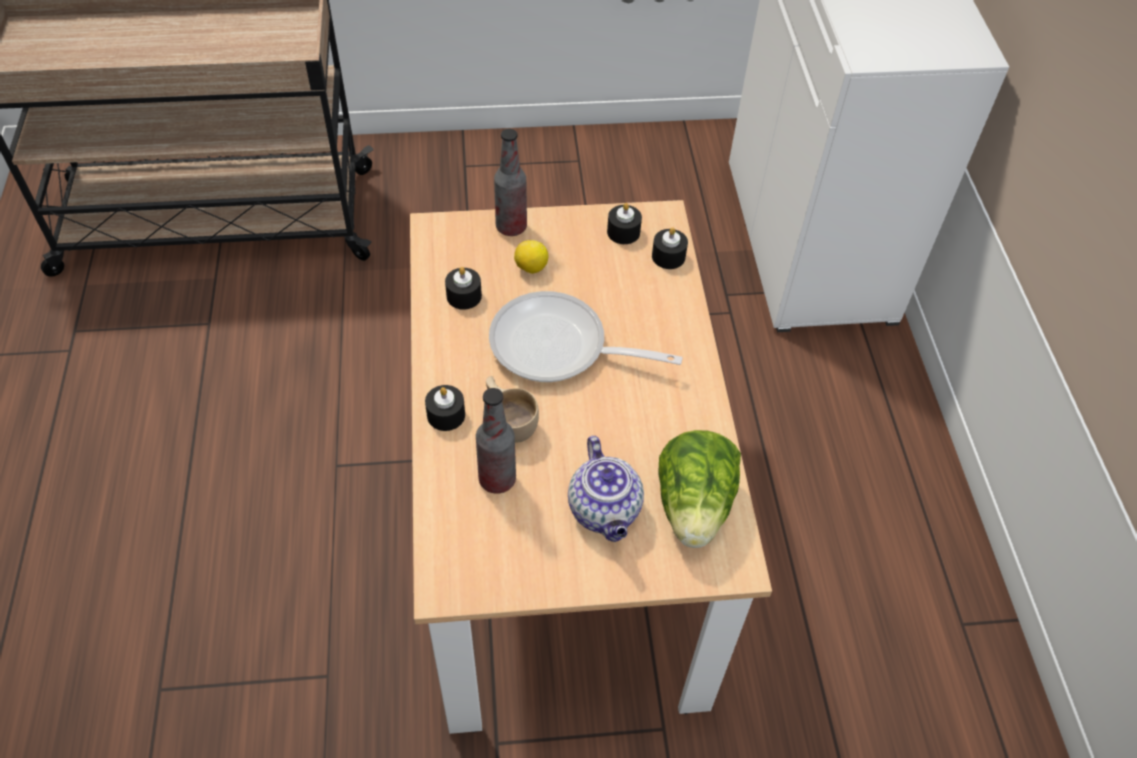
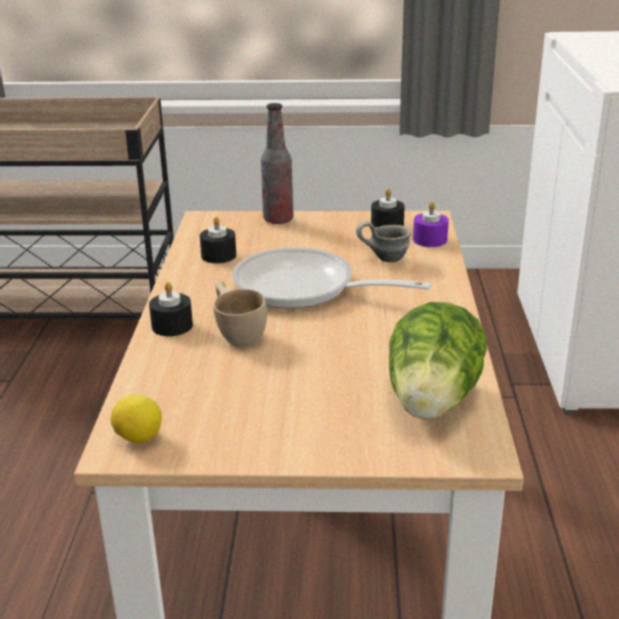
camera: 10 degrees right, 25 degrees down
(497, 479) = (210, 371): bottle -> none
(531, 268) = (290, 242): lemon -> lemon (138, 438)
(605, 511) = (327, 401): teapot -> none
(628, 292) = (385, 259): none -> grey mug
(668, 256) = (430, 240): black candle -> purple candle

